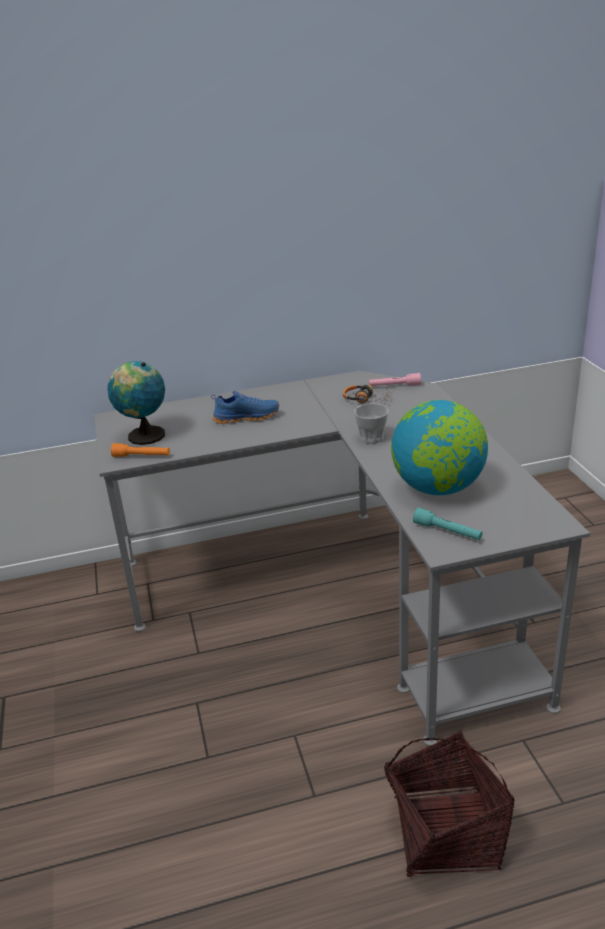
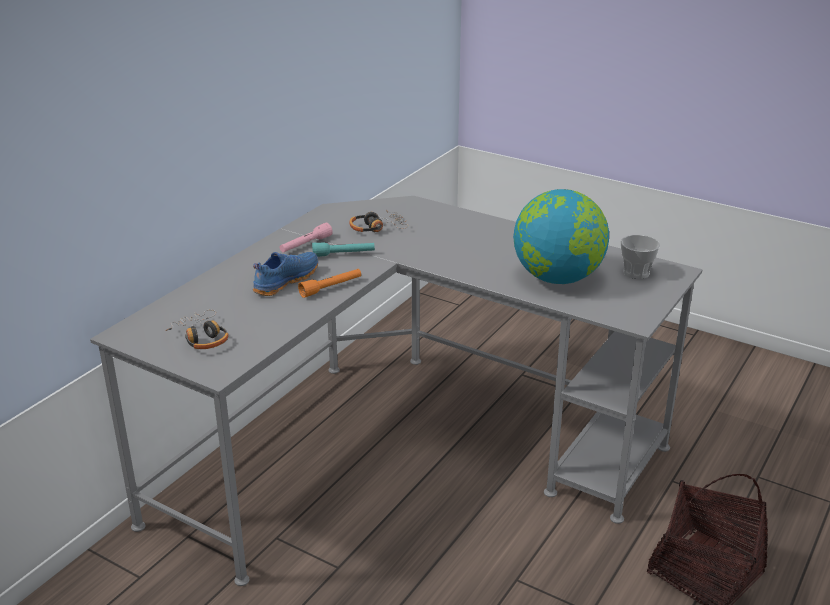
camera: 45 degrees left, 0 degrees up
(141, 456) = (238, 357): orange flashlight -> orange flashlight (331, 288)
(143, 436) = (201, 337): globe -> headphones
(371, 438) = (437, 258): cup -> cup (636, 273)
(394, 386) = (380, 208): pink flashlight -> pink flashlight (305, 245)
(447, 532) = (618, 307): turquoise flashlight -> turquoise flashlight (343, 254)

